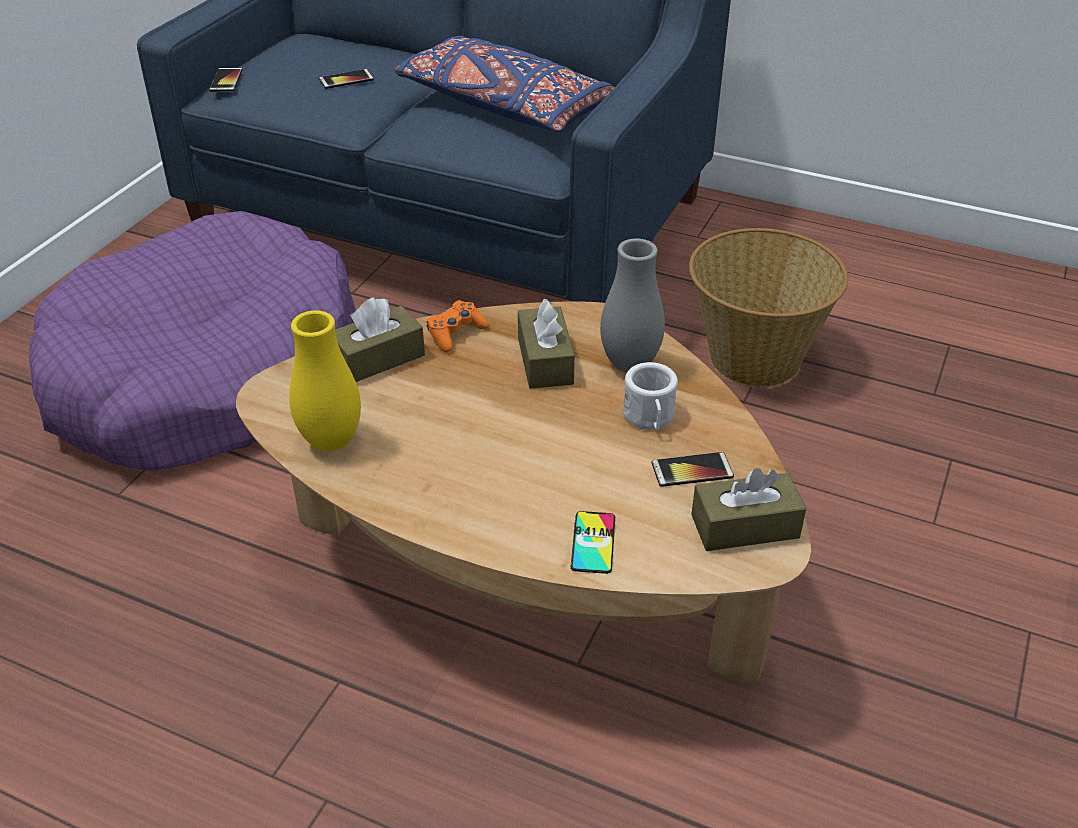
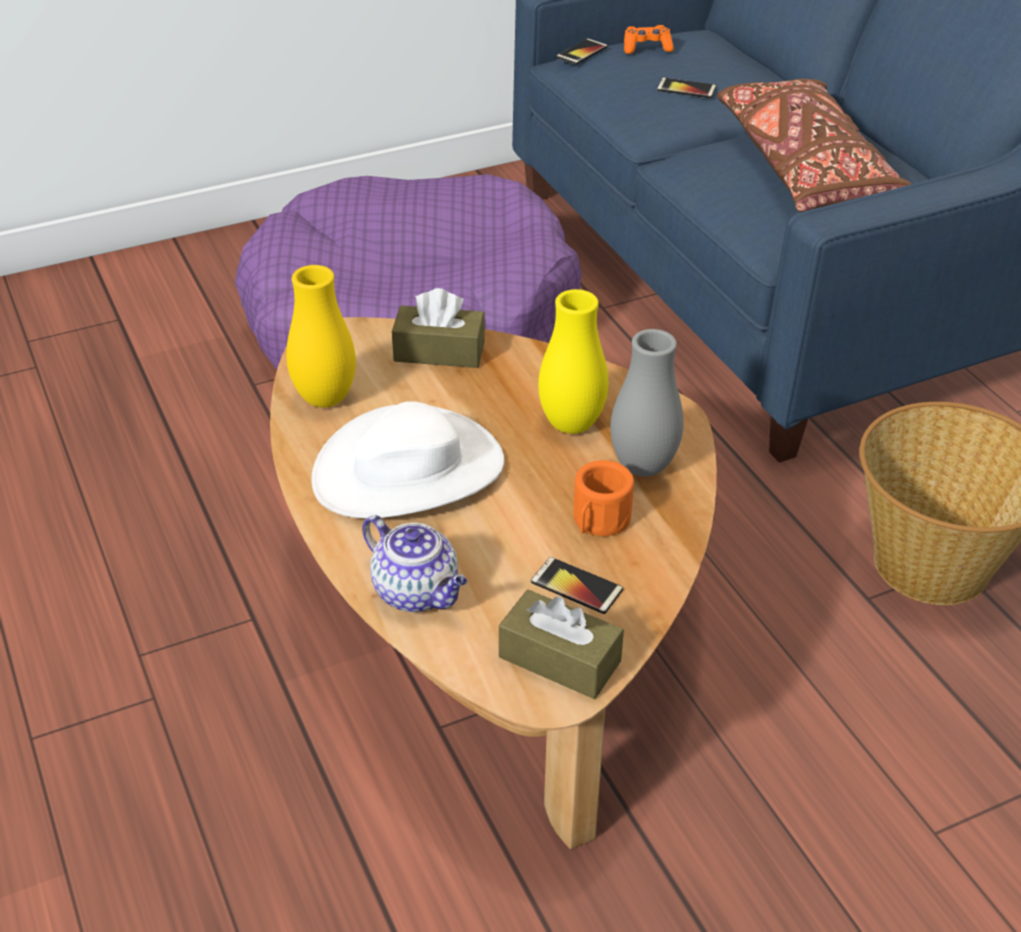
camera: 40 degrees right, 0 degrees up
(455, 333) = (526, 362): orange game controller -> orange game controller (646, 48)
(470, 458) = (408, 470): none -> white hat
(504, 106) = (806, 169): blue pillow -> brown pillow
(545, 361) = (571, 424): brown tissue box -> yellow vase
(593, 542) = (418, 592): phone -> teapot
(649, 418) = (598, 522): white mug -> orange mug

